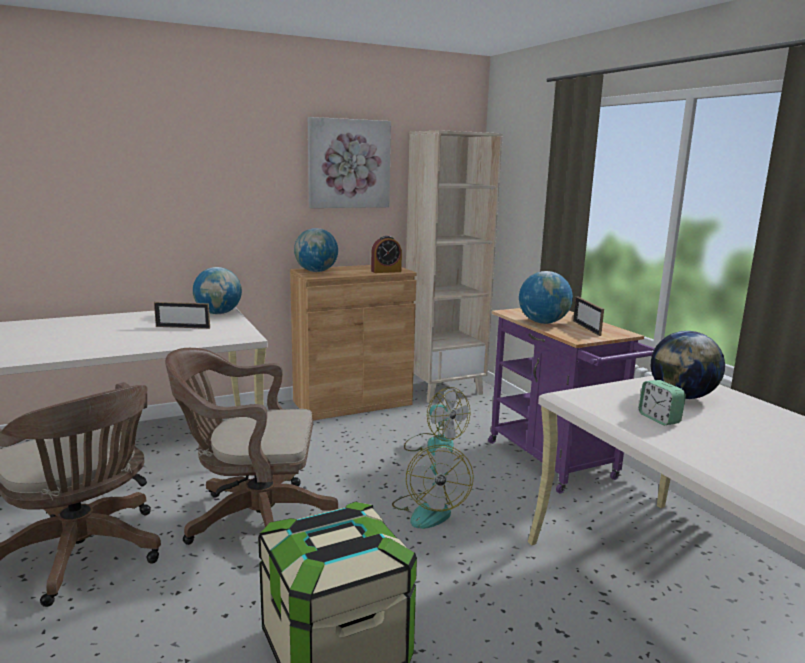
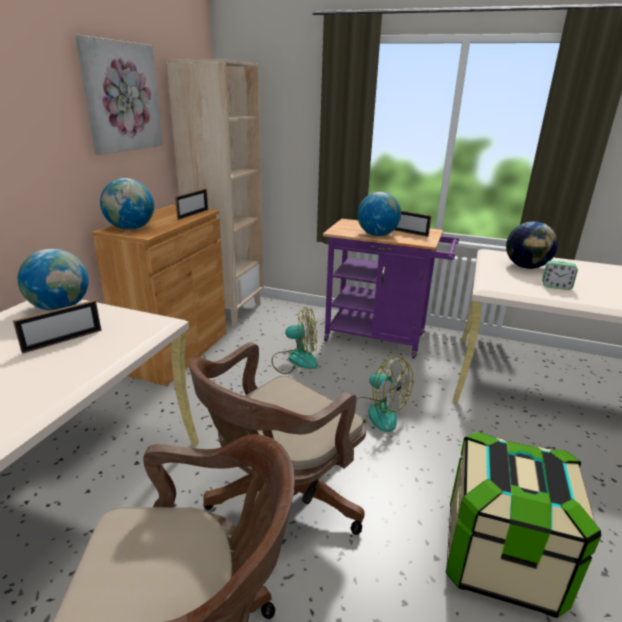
camera: 45 degrees left, 10 degrees up
(386, 271) = (193, 214): alarm clock -> picture frame

